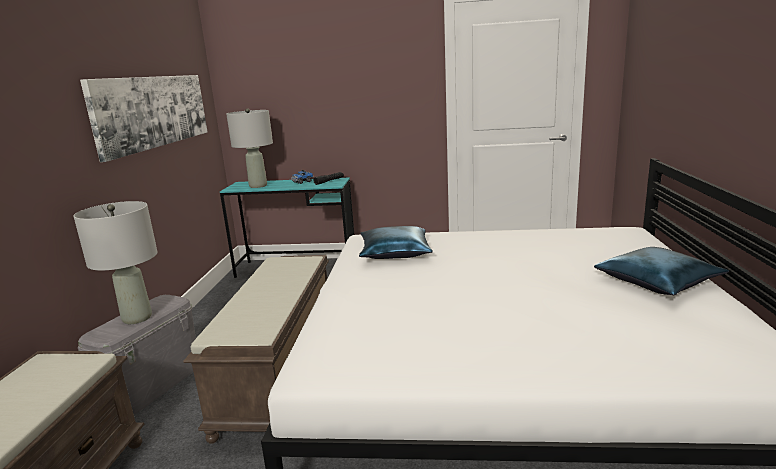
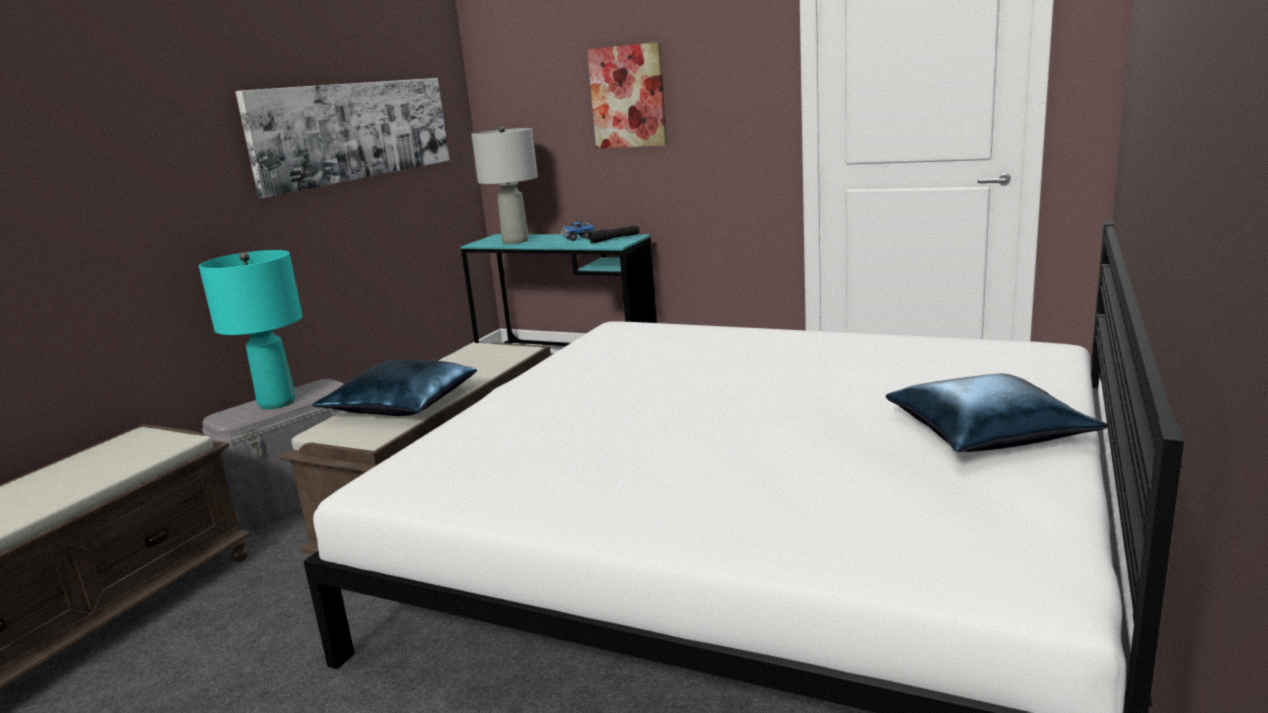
camera: 20 degrees right, 0 degrees up
(136, 318) = (276, 403): grey table lamp -> turquoise table lamp
(332, 89) = (628, 96): none -> picture
(394, 252) = (635, 350): blue pillow -> blue pillow (401, 404)

